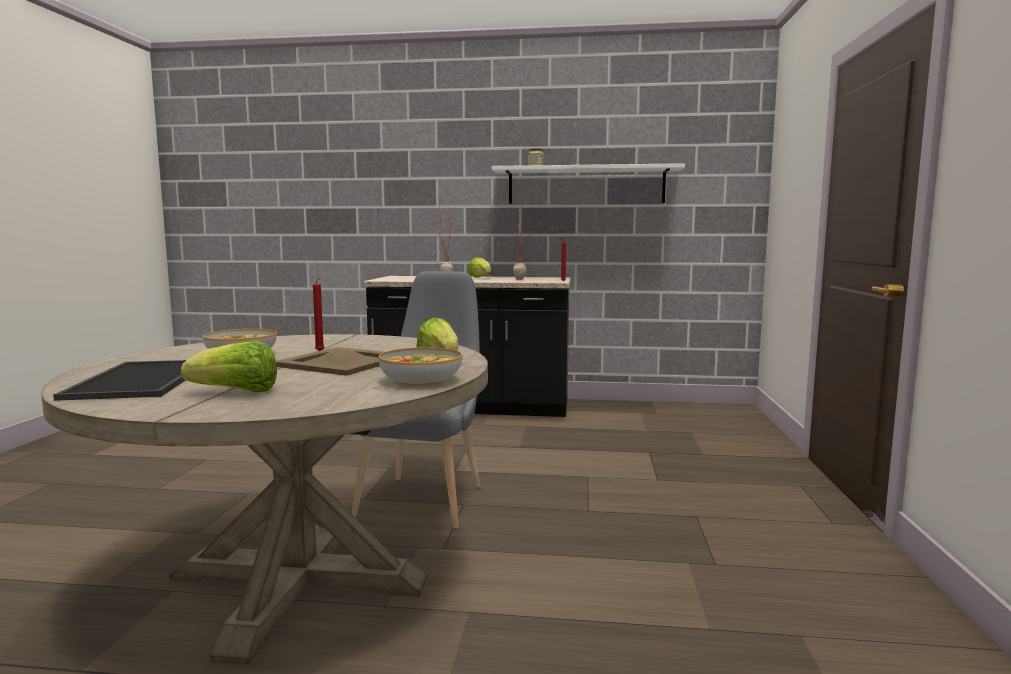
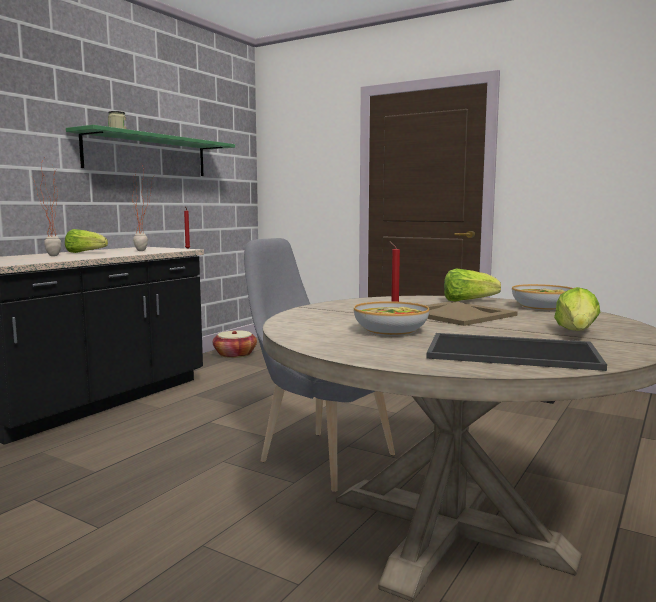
camera: 65 degrees left, 0 degrees up
(586, 186) = (147, 155): white shelf -> green shelf
(666, 411) = (235, 354): none -> basket

